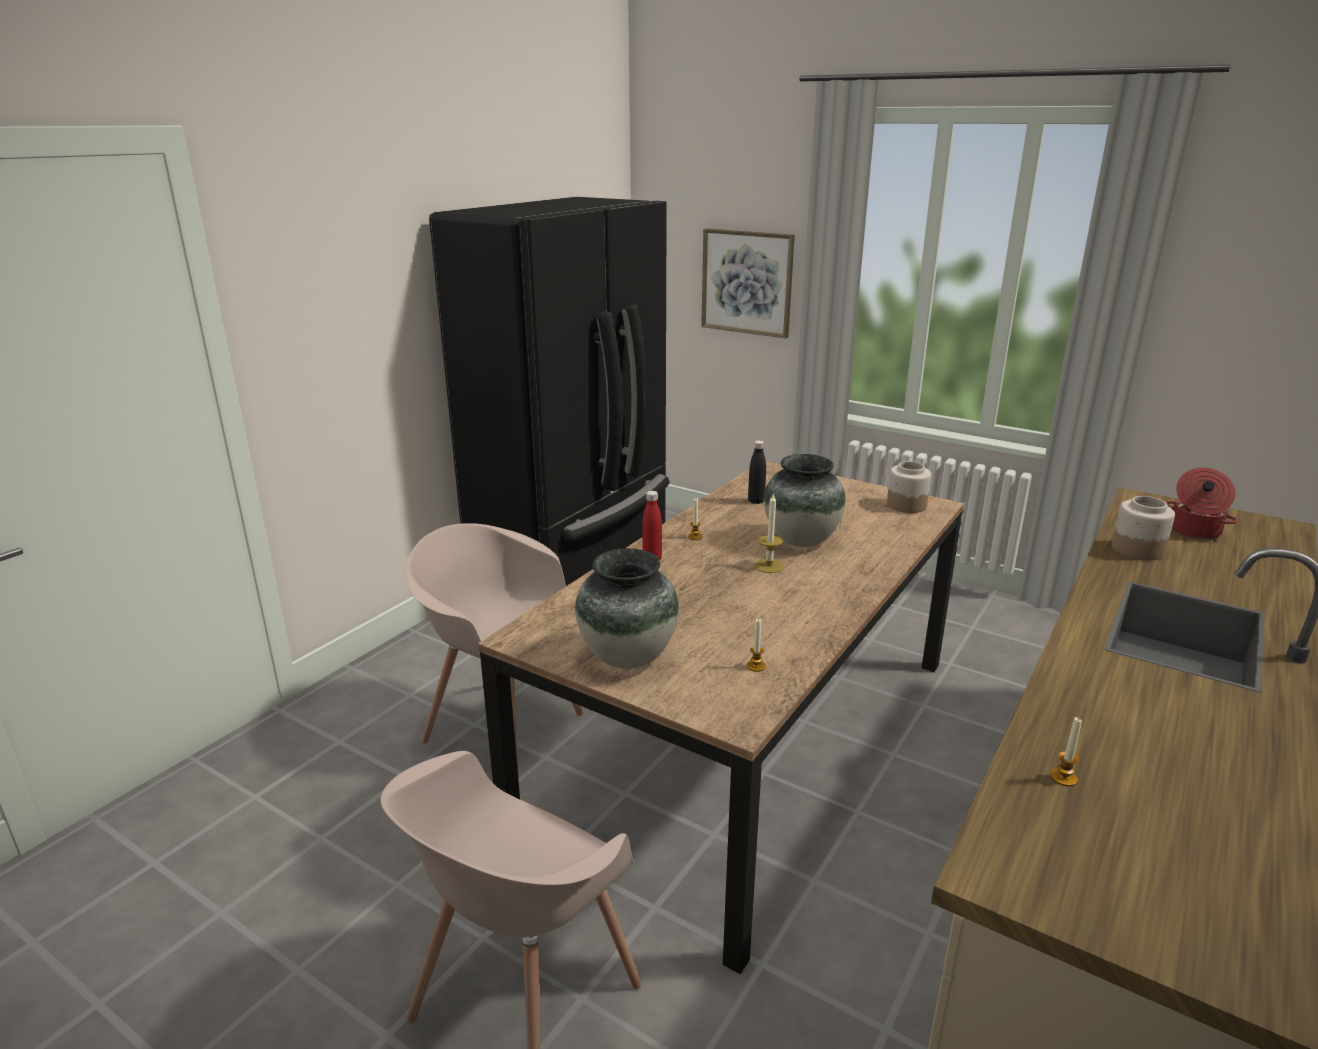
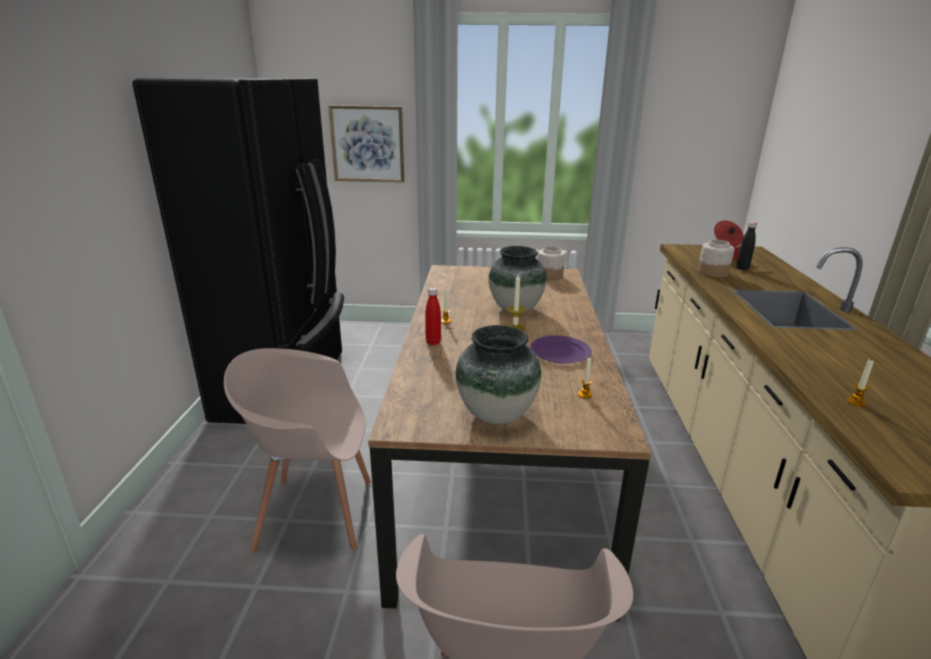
camera: 30 degrees left, 0 degrees up
(756, 501) = (458, 290): black bottle -> black bottle (742, 268)
(789, 609) = (559, 352): none -> purple plate

